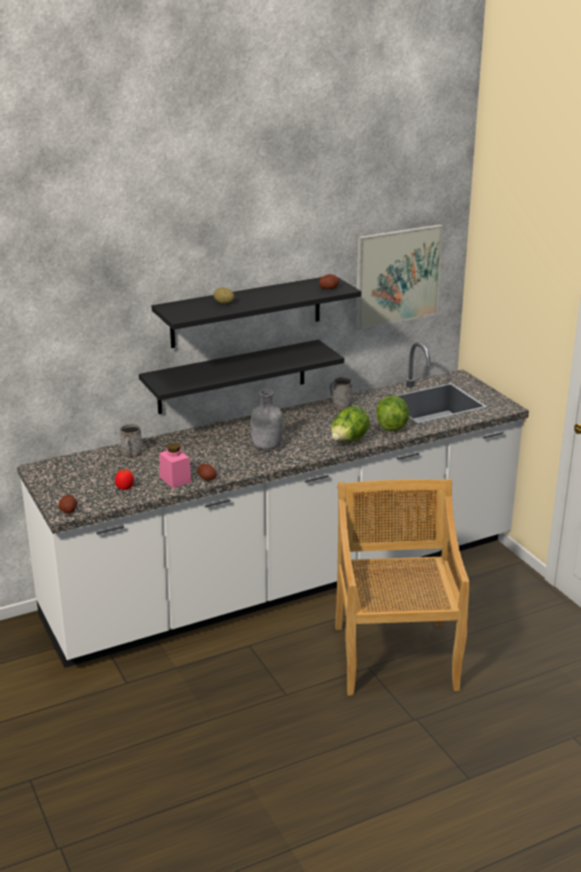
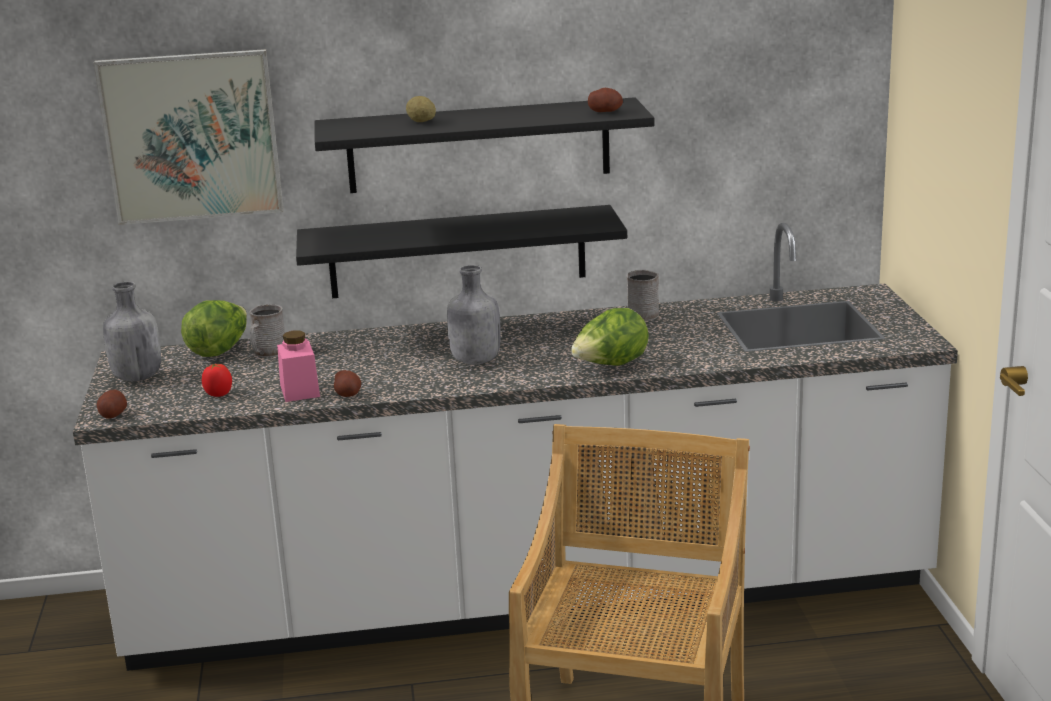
camera: 20 degrees right, 5 degrees down
(59, 482) = (136, 377): none -> grey bottle
(391, 426) = (699, 351): lettuce -> lettuce (219, 350)
(397, 276) = (754, 109): picture -> picture (191, 137)

